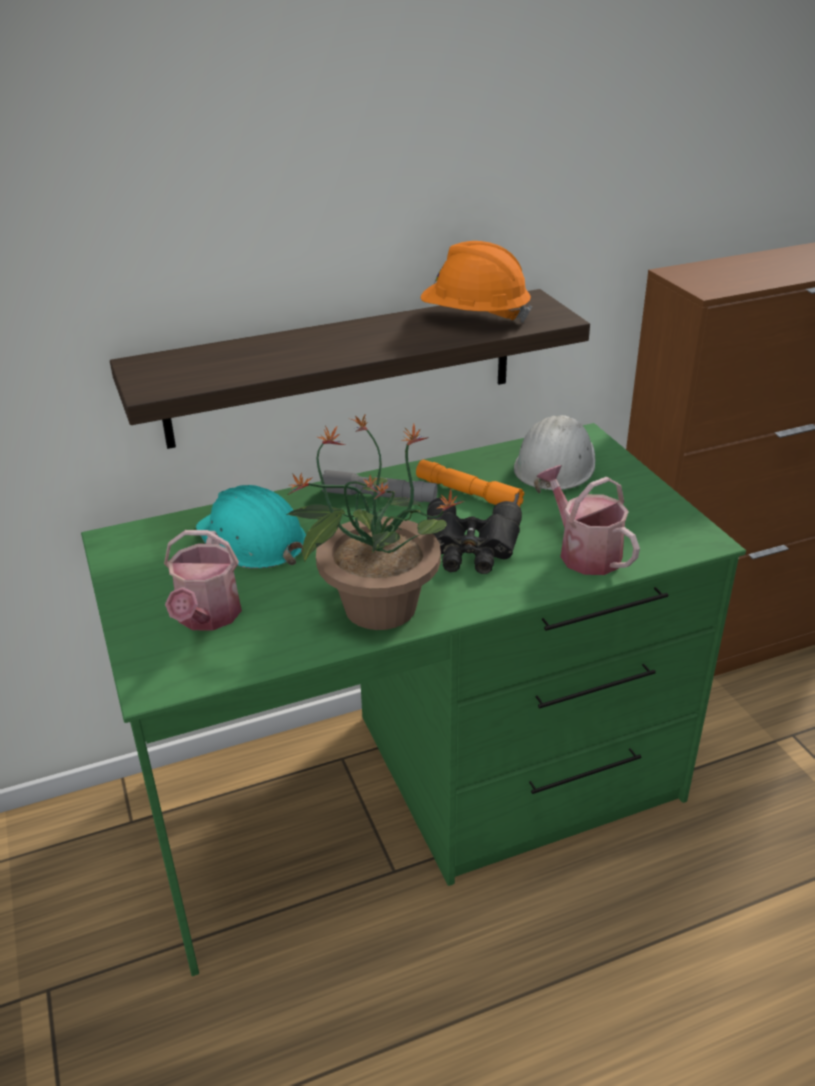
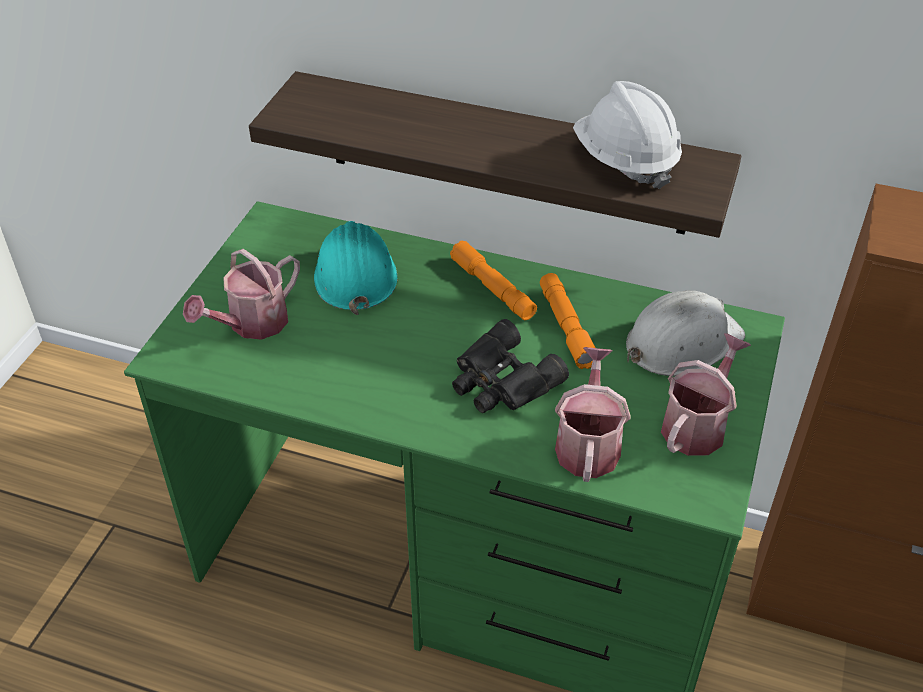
camera: 40 degrees right, 10 degrees up
(377, 606) = (369, 389): potted plant -> none
(380, 496) = (493, 289): grey flashlight -> orange flashlight
(474, 317) = (624, 161): orange hard hat -> white hard hat
(633, 504) = (697, 424): none -> watering can

